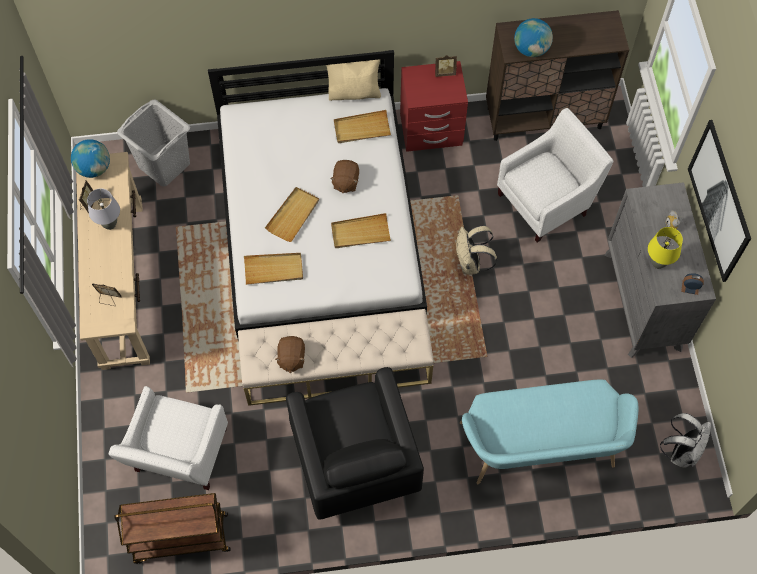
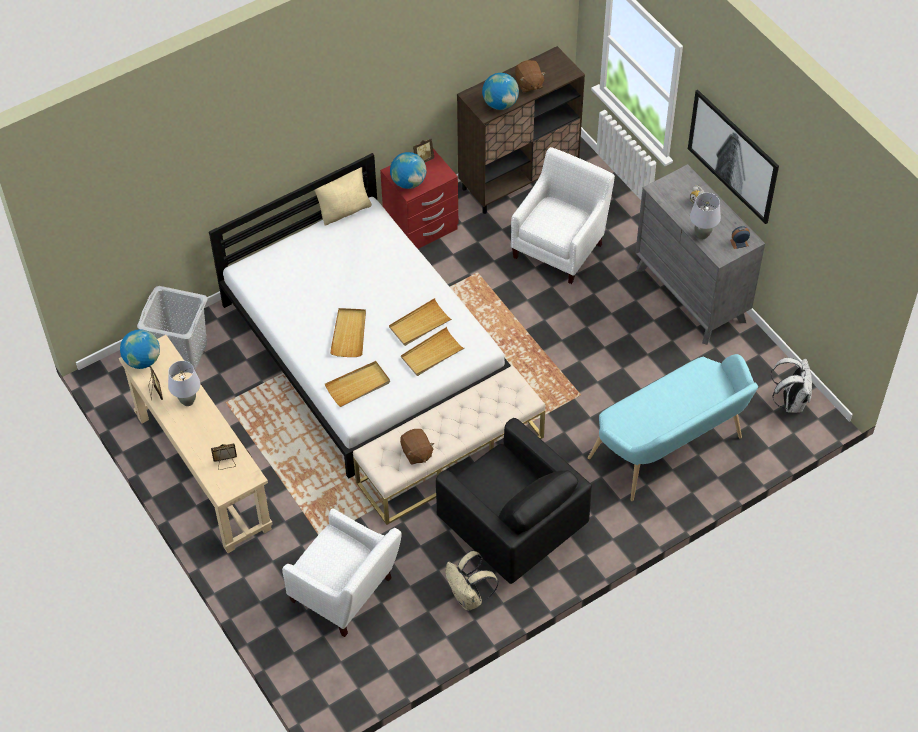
camera: 25 degrees left, 10 degrees down
(178, 456) = (346, 594): white armchair -> white armchair turned 45 degrees counterclockwise
(180, 539) = (389, 662): brown cart -> none
(345, 182) = (381, 288): brown plush toy -> brown plush toy (529, 84)
(362, 128) = (370, 237): beige tray -> beige tray (432, 354)
(420, 89) = (408, 182): none -> globe
(471, 264) = (522, 324): beige backpack -> beige backpack (469, 597)
(657, 263) = (702, 235): yellow table lamp -> grey table lamp

